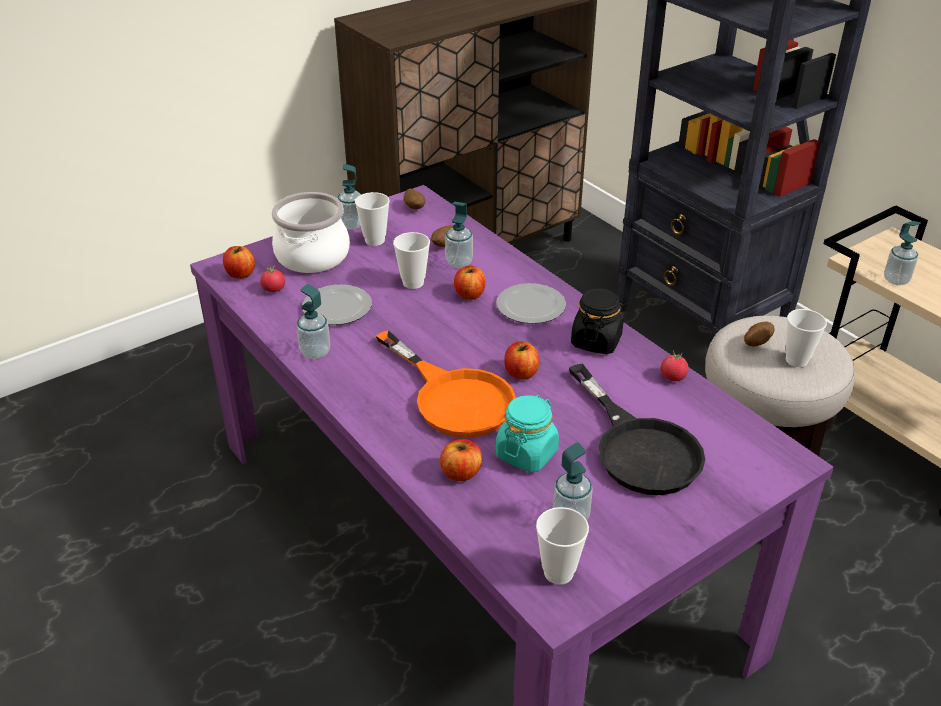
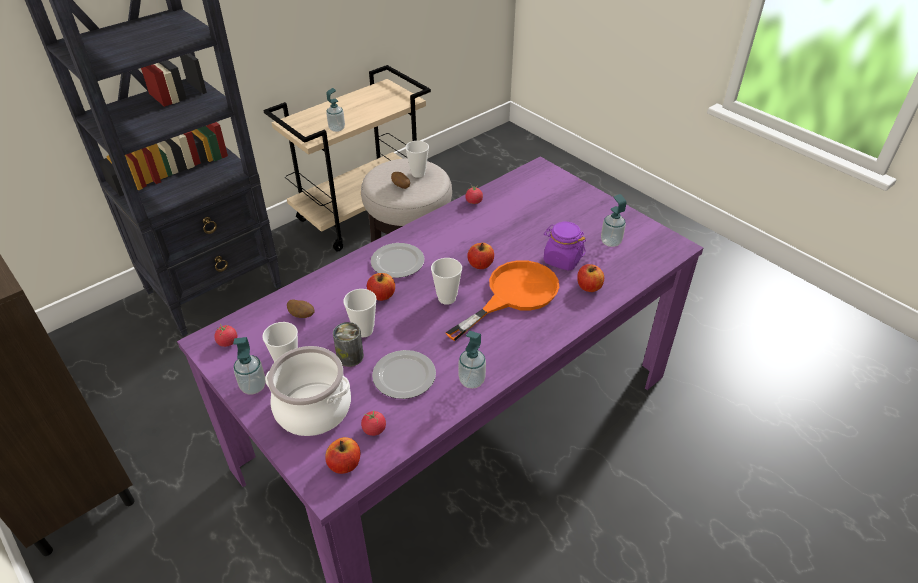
camera: 95 degrees left, 5 degrees up
(376, 275) = (350, 356): none -> can
(414, 208) = (227, 342): potato -> tomato
(459, 263) = (332, 304): soap dispenser -> none
(526, 453) = (562, 259): turquoise jar -> purple jar
(558, 572) = (653, 246): cup -> cup (447, 298)
(596, 341) = (439, 231): black jar -> none
(639, 447) = (543, 216): black frying pan -> none

